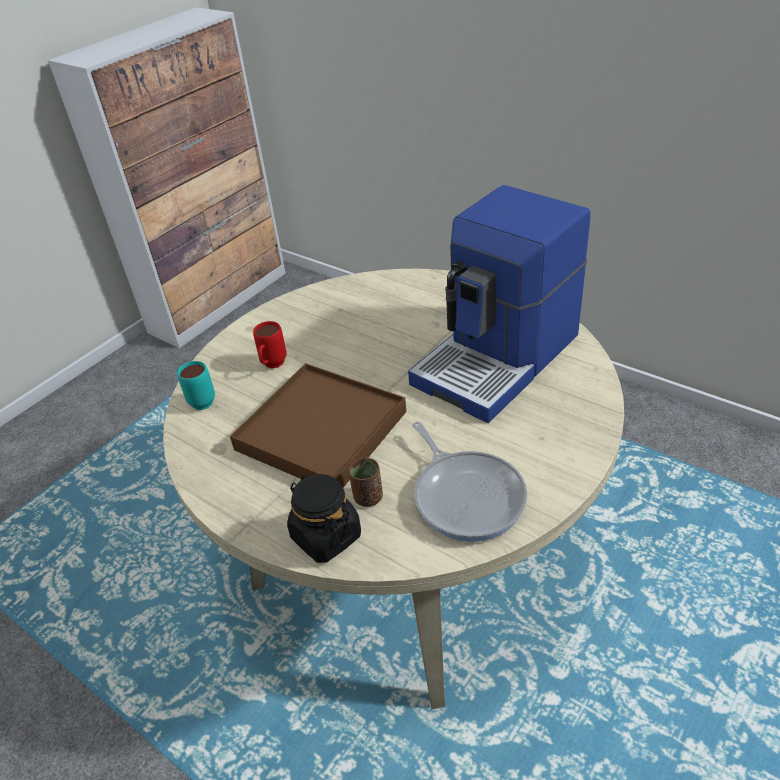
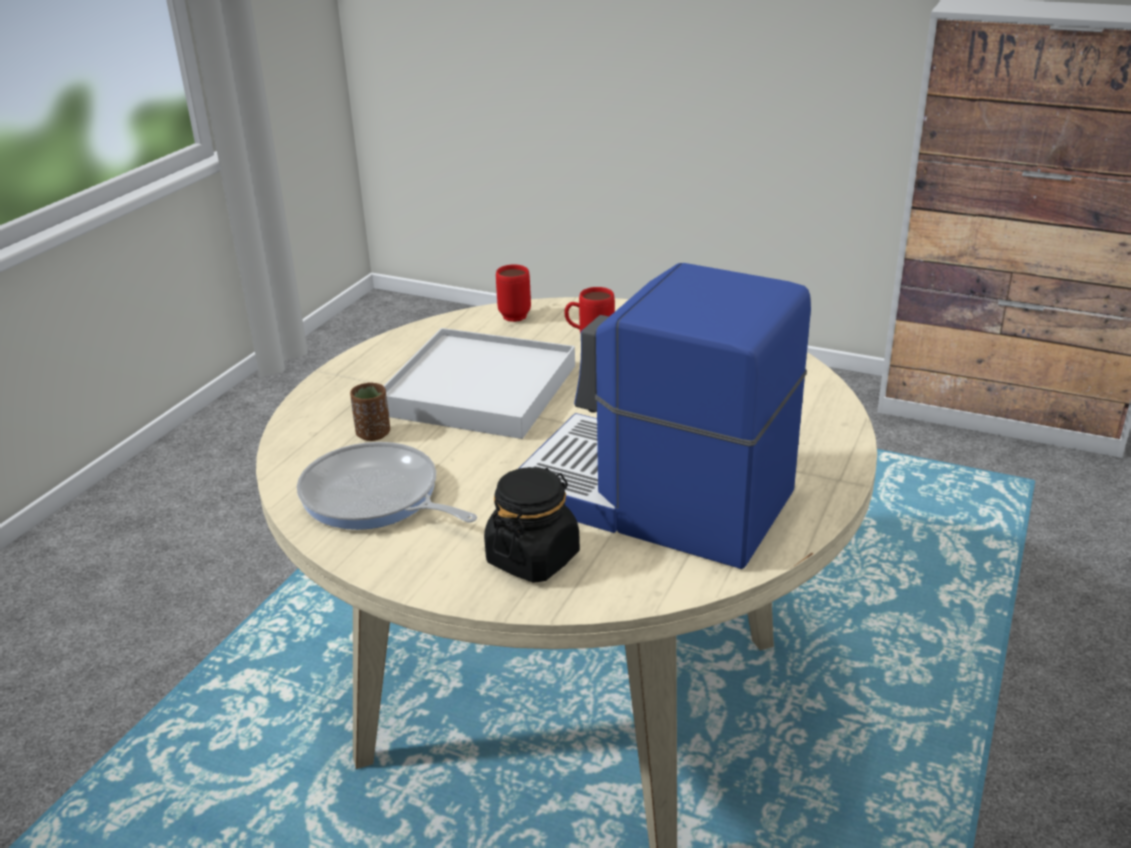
camera: 75 degrees right, 10 degrees down
(198, 401) = (518, 314): turquoise mug -> red mug
(322, 430) = (480, 390): brown tray -> white tray
(326, 536) = (318, 418): black jar -> black jar (533, 558)
(467, 496) = (375, 498): frying pan -> frying pan turned 75 degrees clockwise

